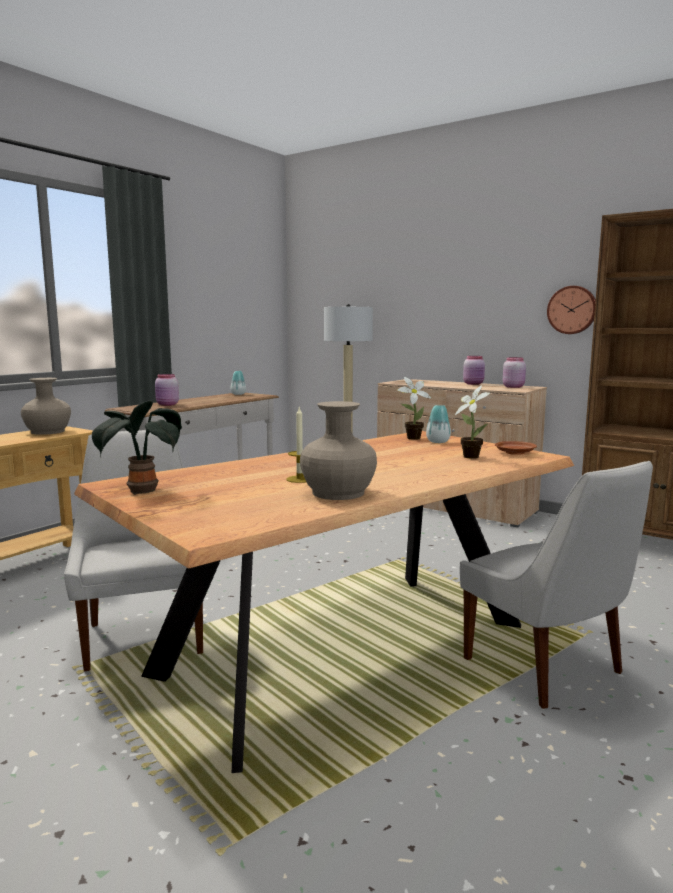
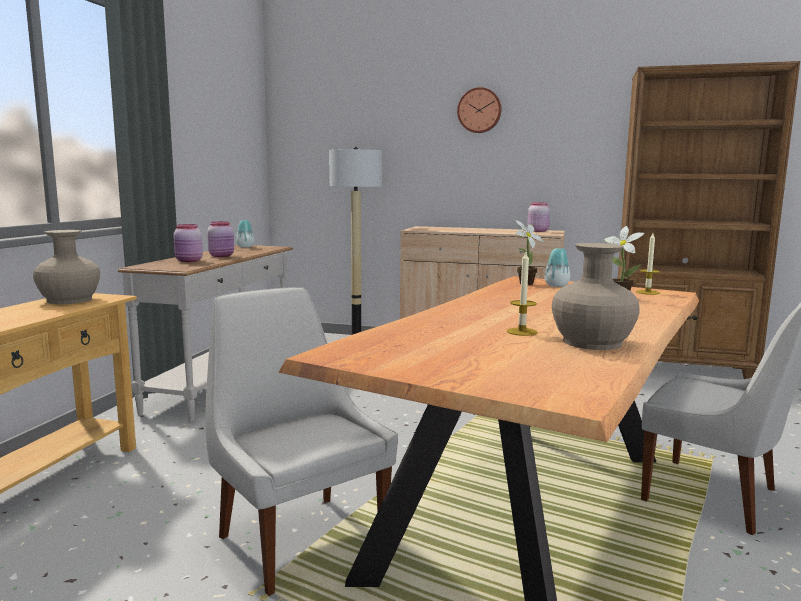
camera: 20 degrees left, 0 degrees up
(142, 490) = (384, 359): potted plant -> none
(474, 384) = (494, 229): pink jar -> pink jar (222, 256)
(515, 453) = (647, 292): brown plate -> candle
(572, 310) = (587, 156): wall clock -> wall clock (479, 110)

